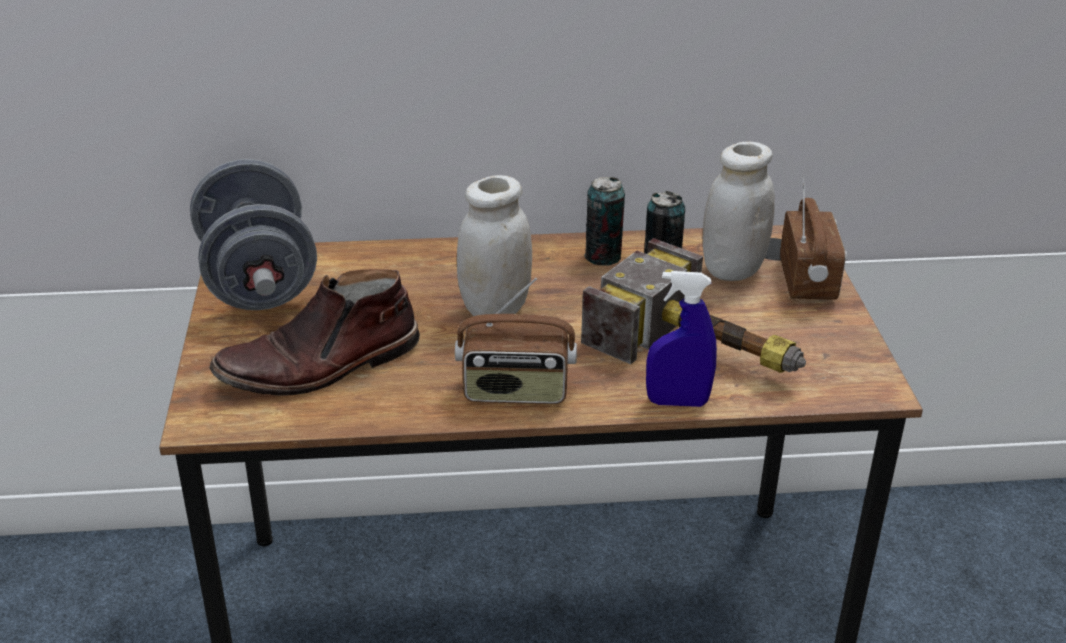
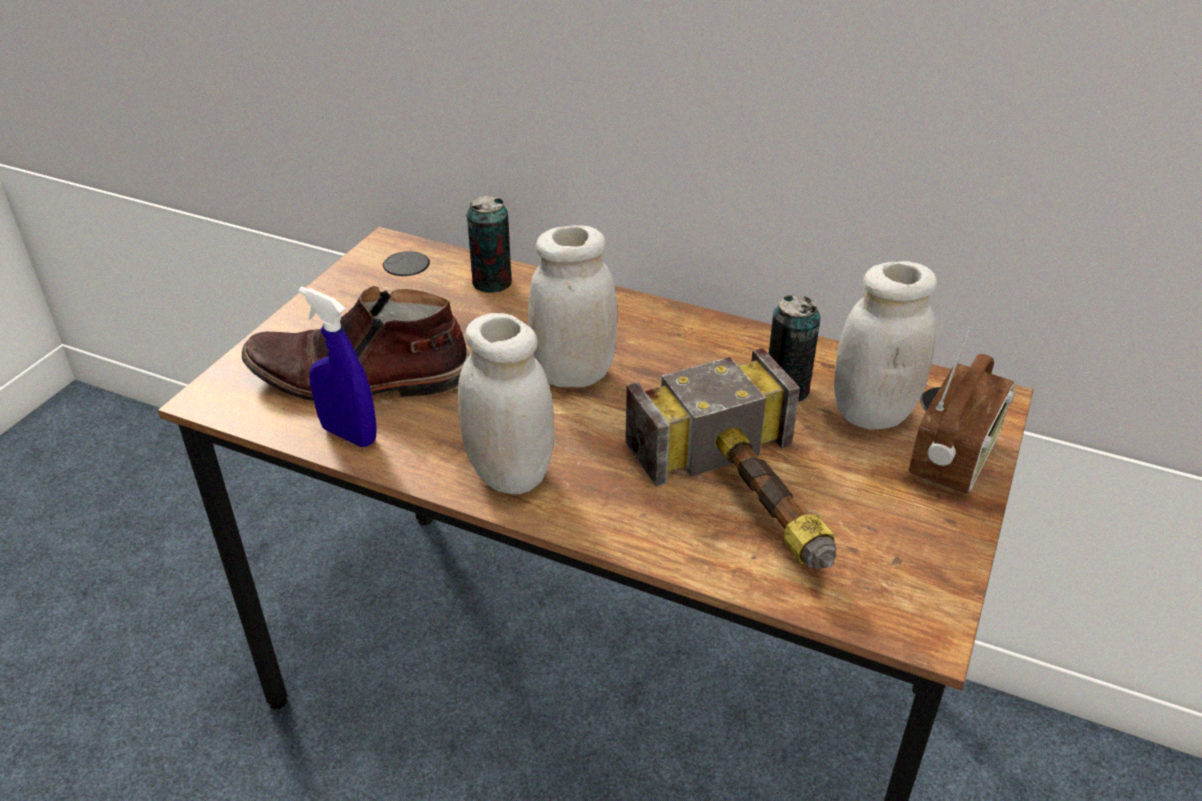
camera: 30 degrees right, 5 degrees up
(258, 281) = (386, 273): grey dumbbell -> none
(515, 392) = (510, 473): radio -> white jar
(603, 257) = (737, 351): can -> can (492, 283)
(677, 402) = (667, 552): blue spray bottle -> blue spray bottle (349, 434)

